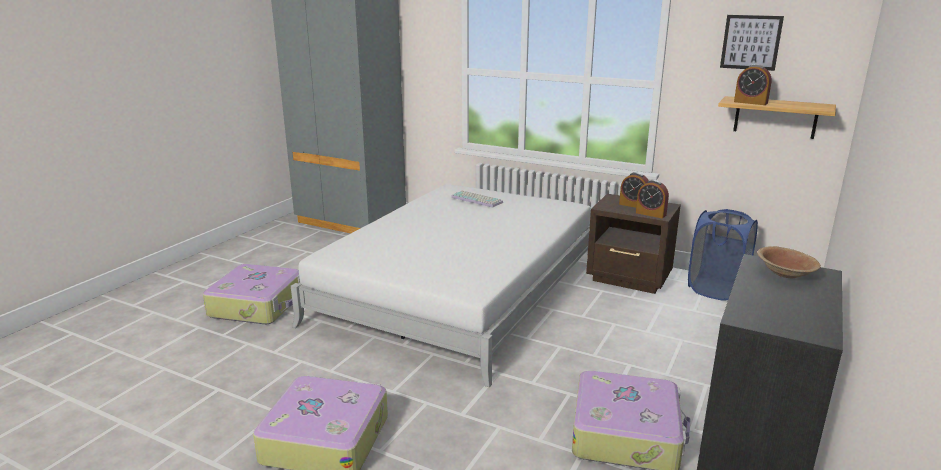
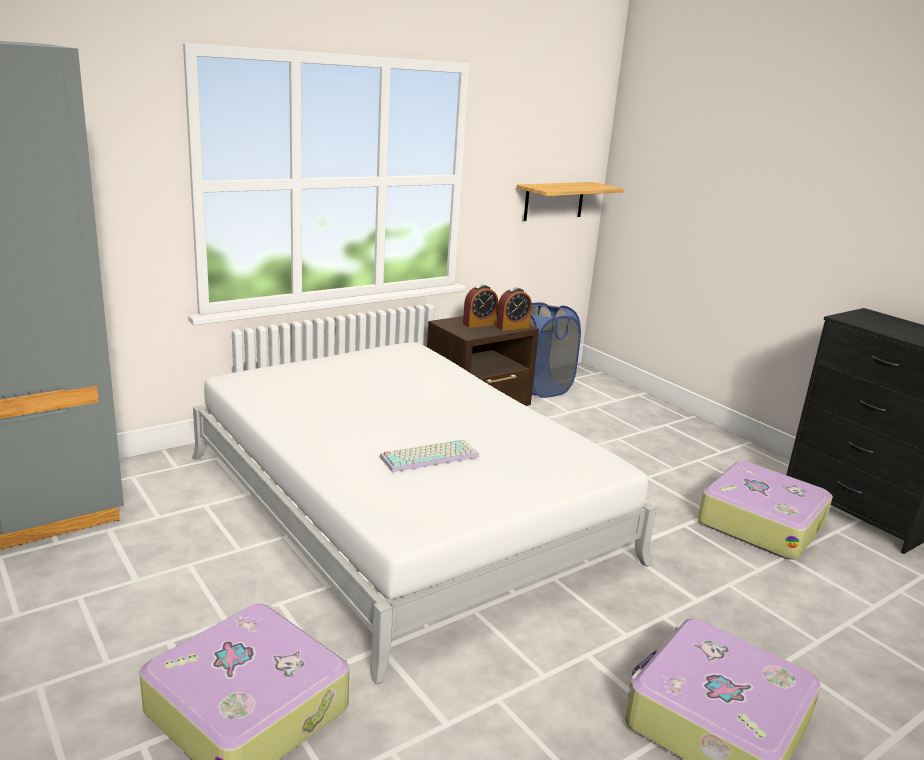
camera: 65 degrees left, 0 degrees up
(478, 200) = (319, 379): keyboard -> keyboard (430, 456)
(750, 102) = (559, 188): alarm clock -> none
(751, 42) = (535, 125): picture -> none
(785, 274) = (870, 320): brown bowl -> none

